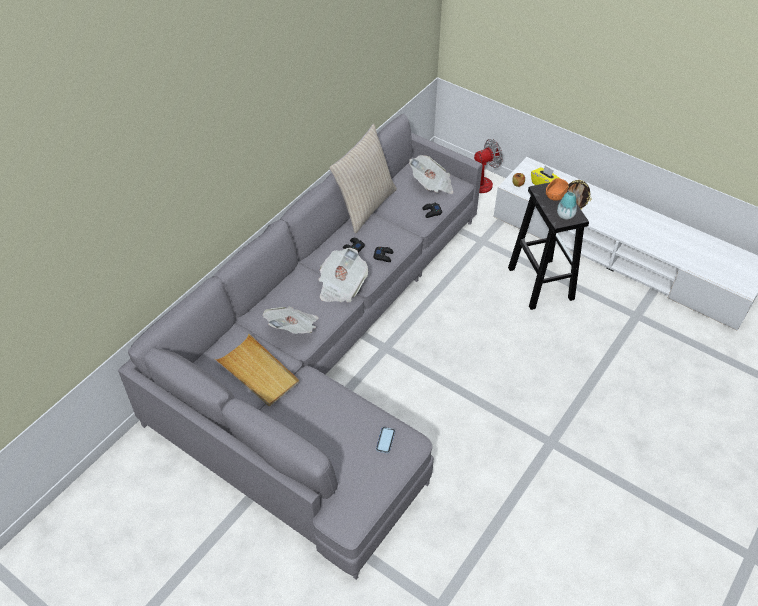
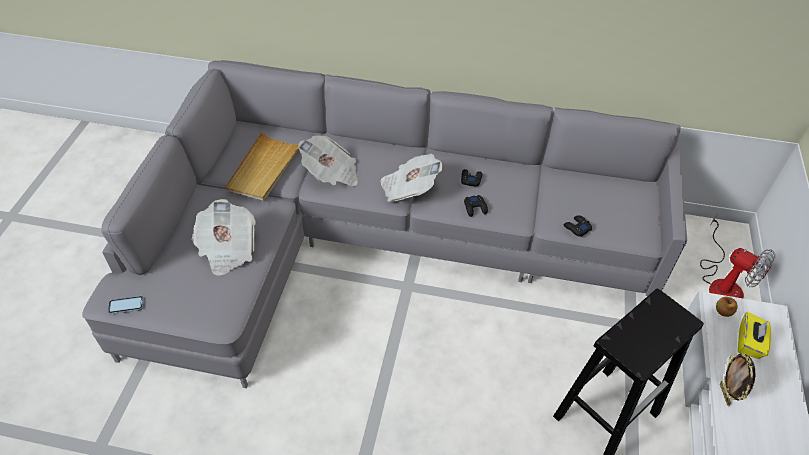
camera: 65 degrees right, 0 degrees up
(365, 206) = (540, 168): beige pillow -> none
(385, 440) = (216, 295): phone -> phone (126, 305)
(432, 185) = (623, 213): newspaper -> newspaper (227, 249)
(555, 195) = (665, 323): orange bowl -> none
(565, 215) = (632, 346): vase -> none

